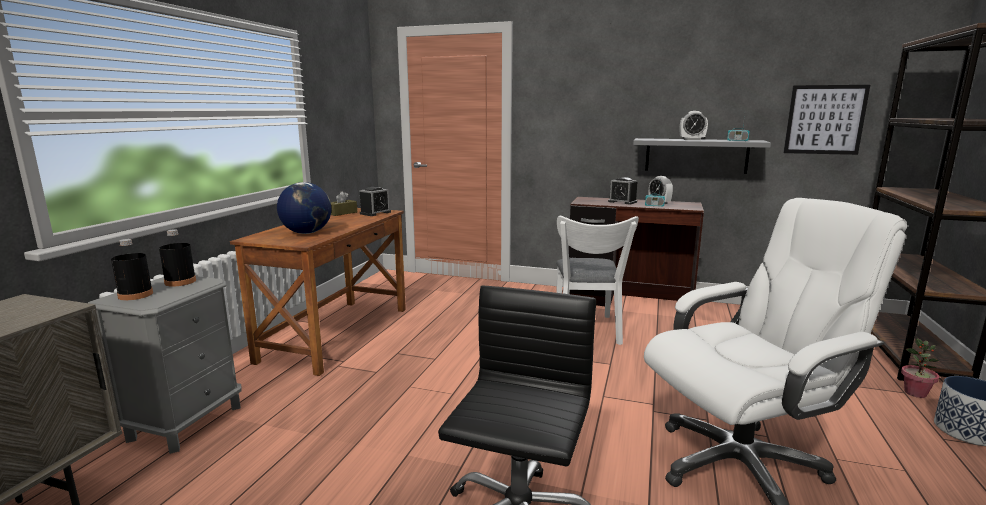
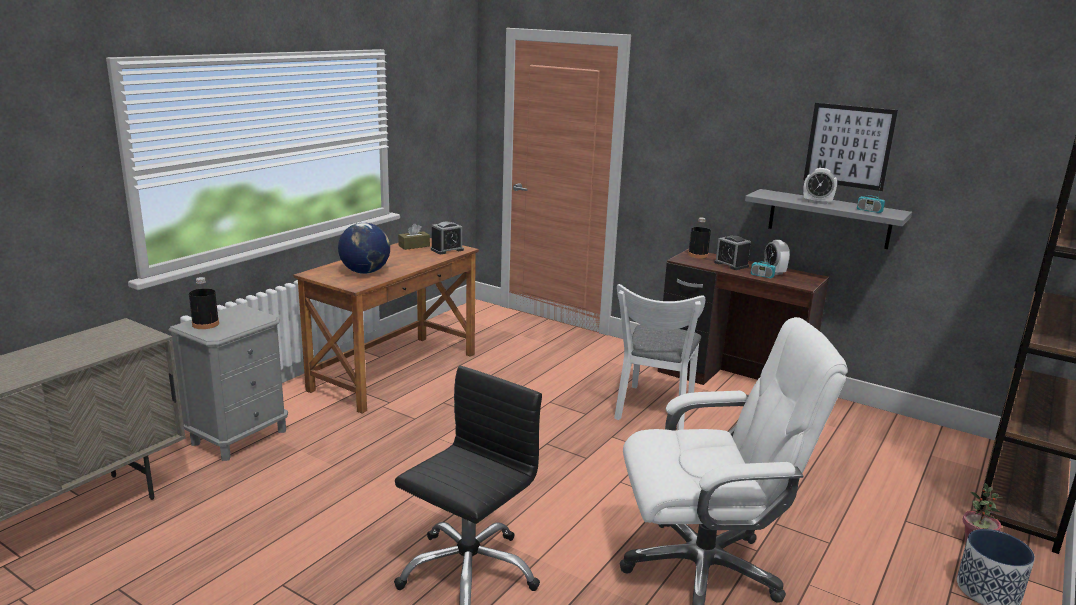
camera: 15 degrees right, 5 degrees up
(180, 282) = (242, 314): black bottle -> black bottle (698, 255)
(825, 120) = (988, 196): picture -> picture (848, 146)

